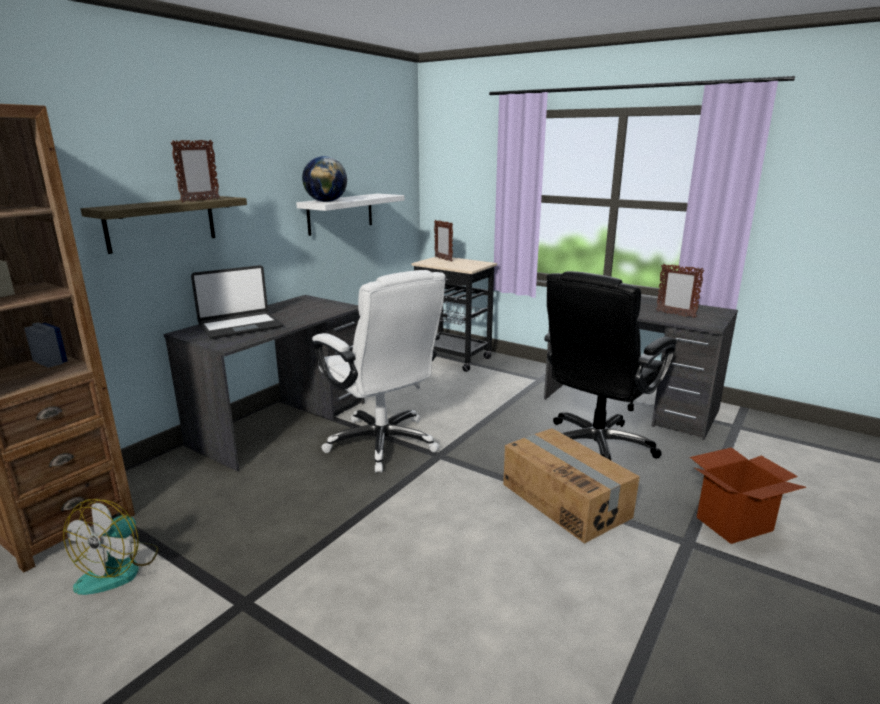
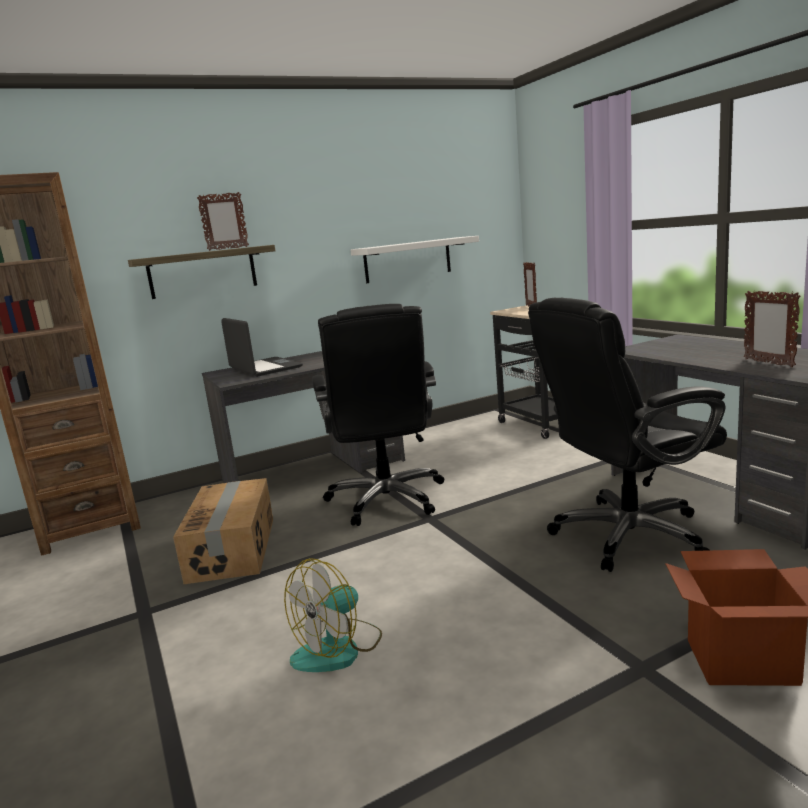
camera: 30 degrees right, 5 degrees down
(119, 569) = (93, 566): fan -> fan (338, 649)
(240, 326) = (264, 368): laptop -> laptop turned 120 degrees counterclockwise
(326, 201) = (376, 246): globe -> none
(382, 442) = (387, 498): white office chair -> black office chair
(565, 500) = (526, 586): cardboard box -> cardboard box (233, 548)

